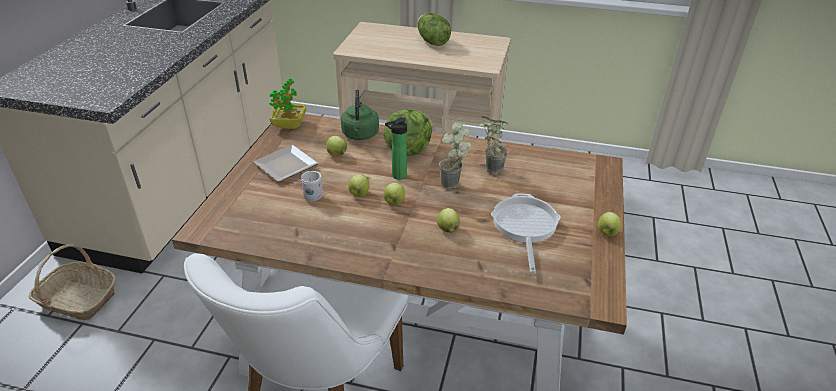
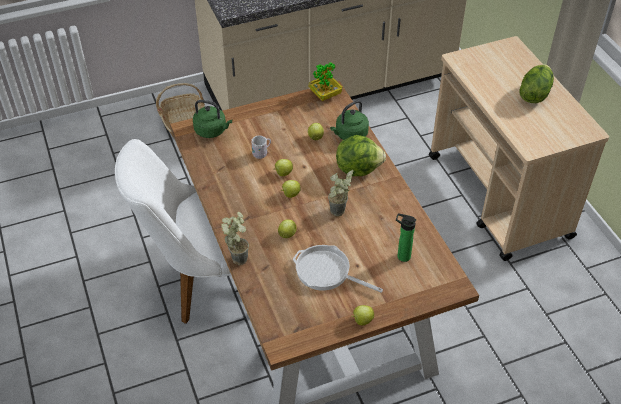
camera: 55 degrees right, 10 degrees up
(232, 213) = (212, 131): none -> green kettle
(288, 166) = (279, 124): plate -> none
(397, 176) = (320, 180): bottle -> bottle (401, 256)
(489, 170) = (377, 223): potted plant -> potted plant (238, 256)
(524, 226) = (326, 272): frying pan -> frying pan turned 120 degrees counterclockwise

